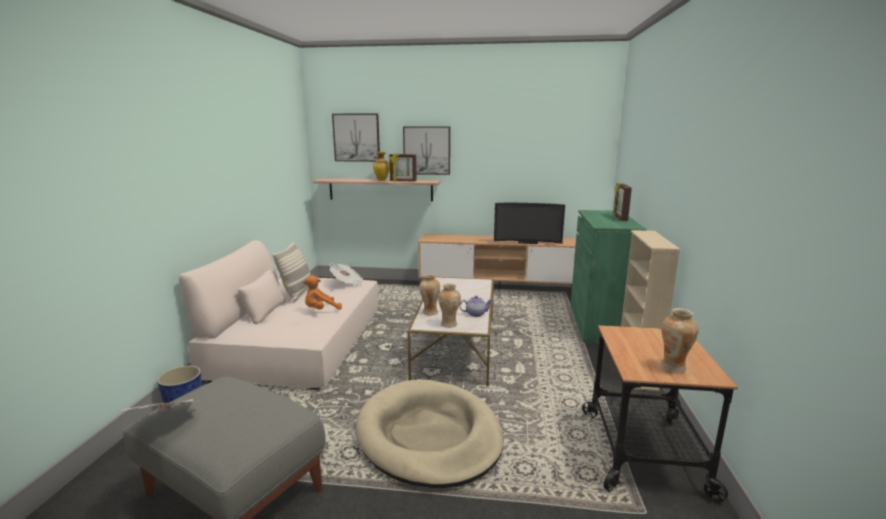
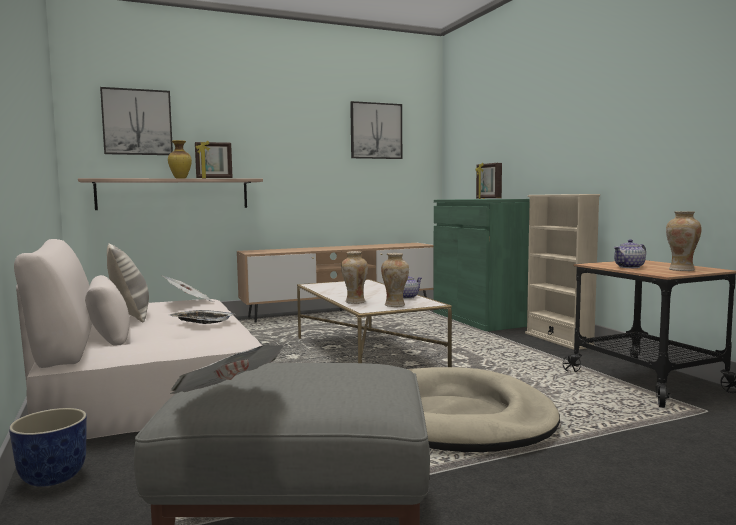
camera: 30 degrees left, 10 degrees down
(321, 310) = (202, 321): orange plush toy -> tray
(427, 150) = (237, 142): picture -> picture (376, 131)
(527, 242) = (371, 247): television -> none
(635, 346) = (630, 267): none -> teapot

